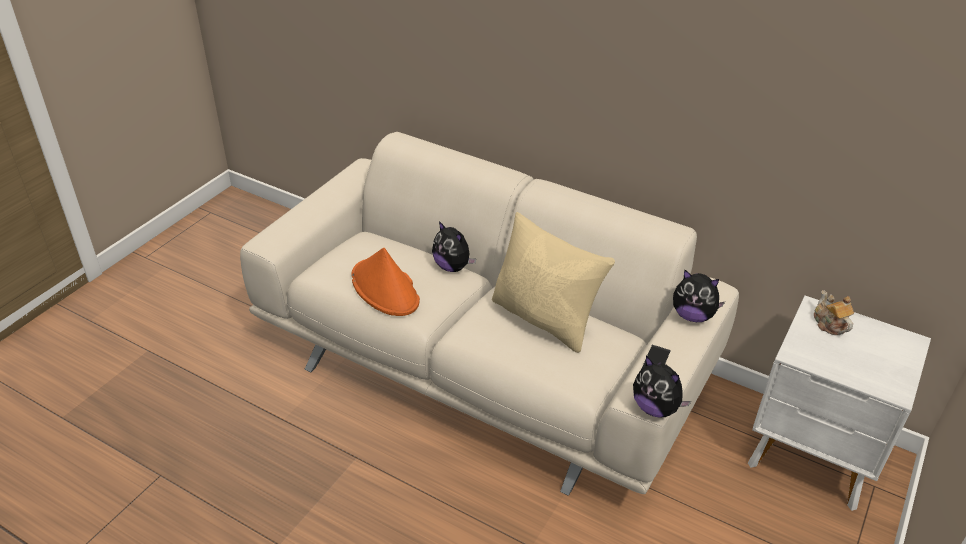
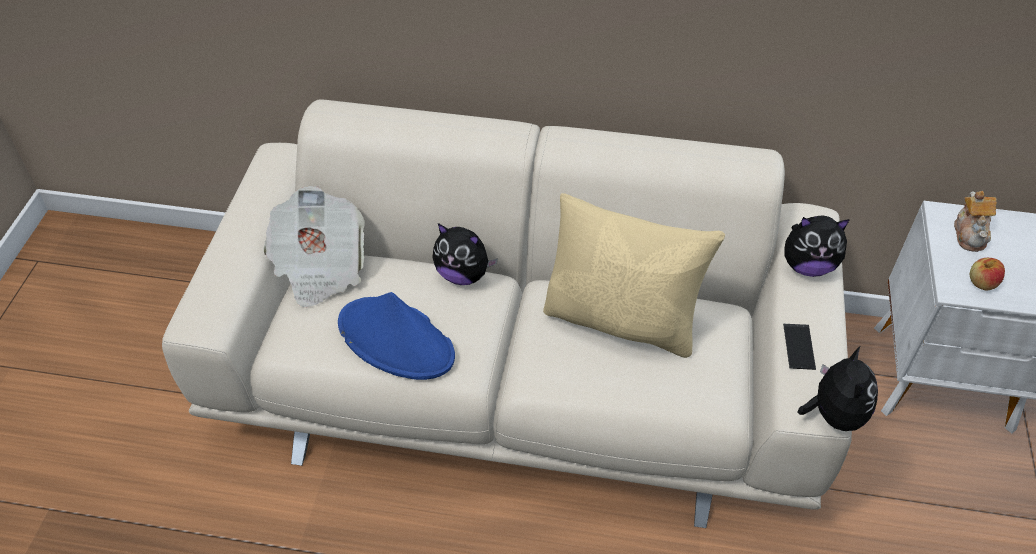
camera: 20 degrees left, 10 degrees up
(361, 237) = (319, 266): none -> newspaper
(385, 289) = (396, 340): orange hat -> blue hat
(656, 408) = (833, 415): plush toy -> plush toy turned 105 degrees counterclockwise
(818, 356) = (982, 283): none -> apple
(829, 324) = (970, 233): teapot -> teapot turned 135 degrees counterclockwise

